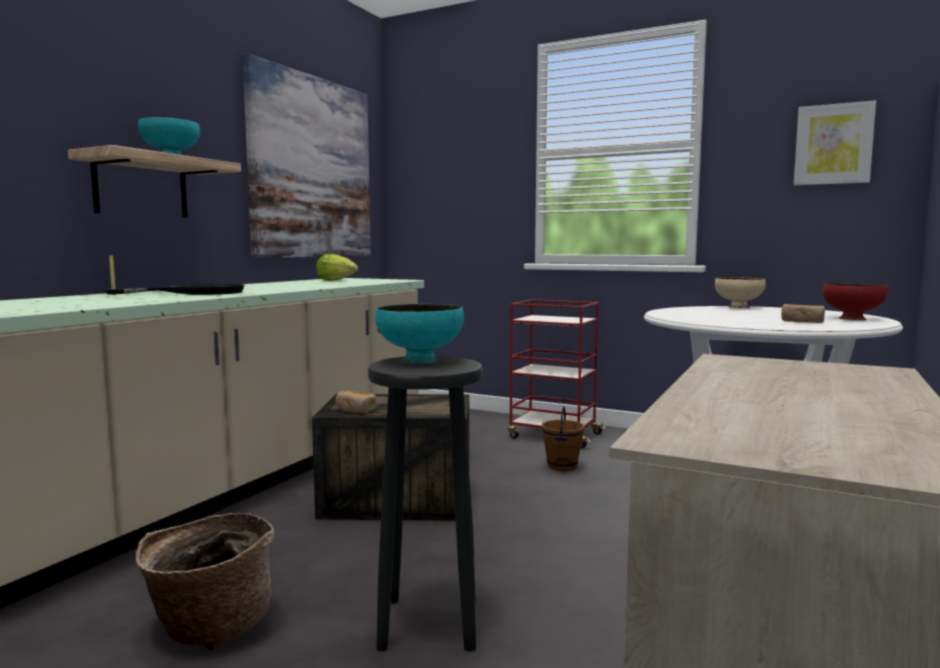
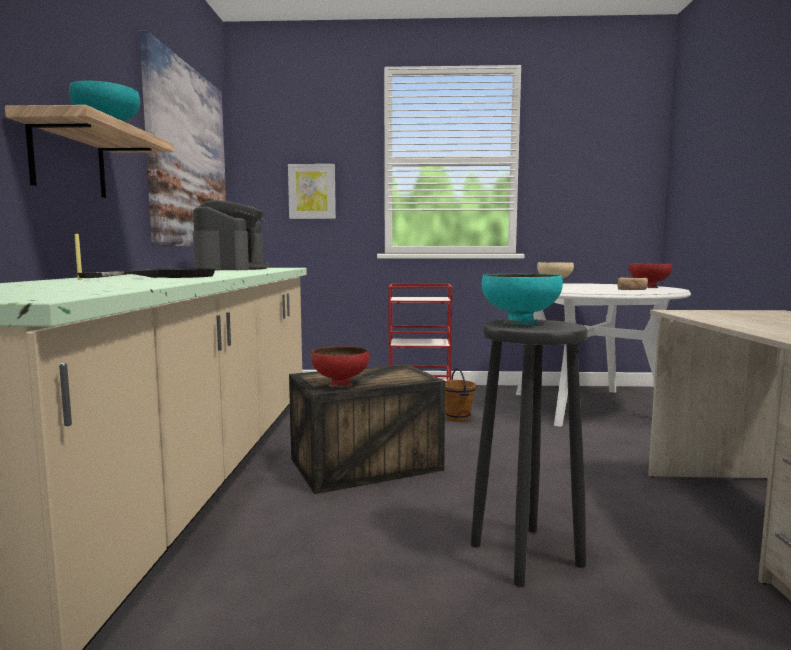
camera: 25 degrees left, 0 degrees up
(210, 627) = (348, 611): basket -> none
(335, 281) = (231, 269): lettuce -> coffee machine
(355, 410) = (340, 385): bread -> red bowl
(833, 144) = (608, 166): picture -> picture (312, 191)

